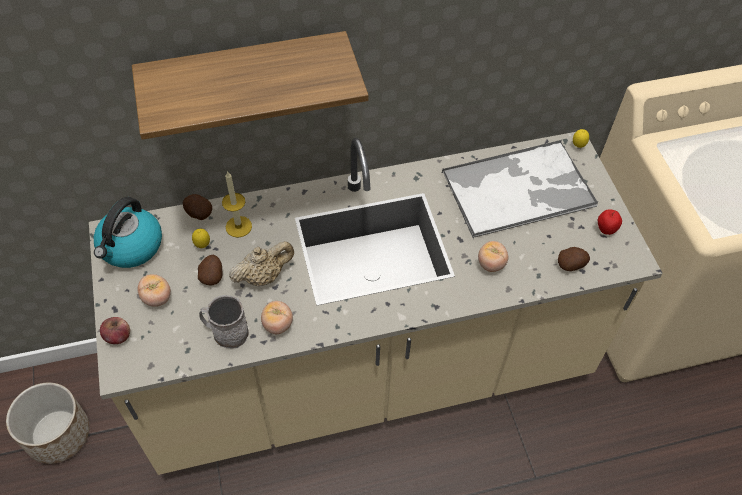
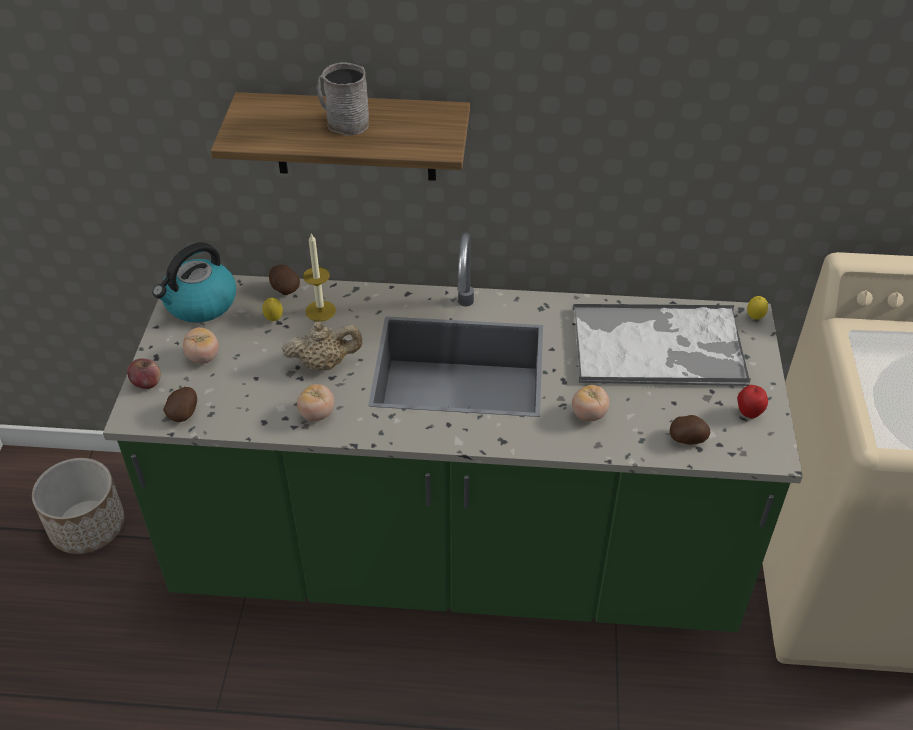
camera: 20 degrees right, 10 degrees down
(212, 276) = (270, 350): potato -> potato (184, 413)
(226, 332) = (258, 407): grey mug -> grey mug (343, 122)
(368, 371) = (456, 557): beige counter -> green counter

